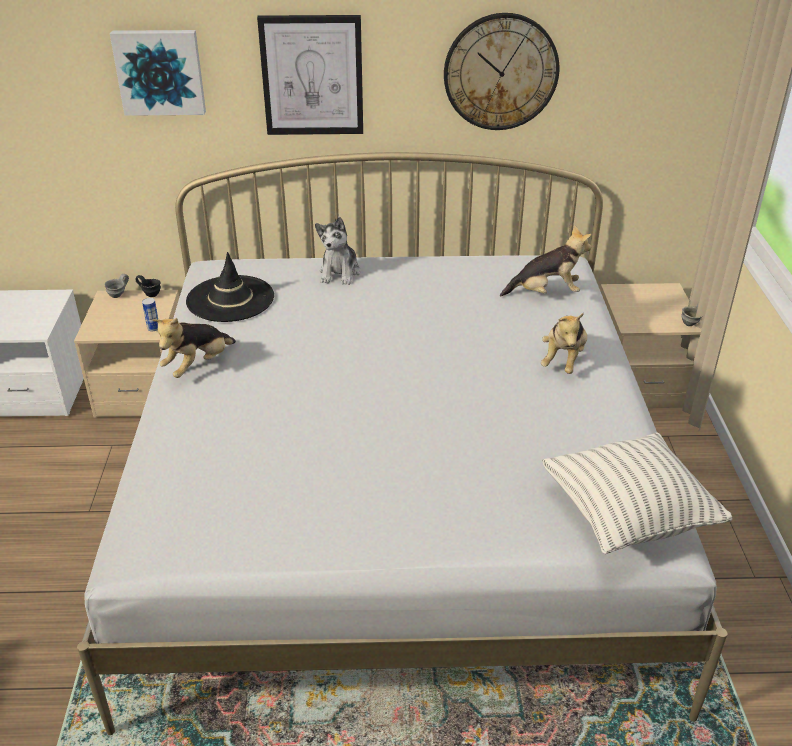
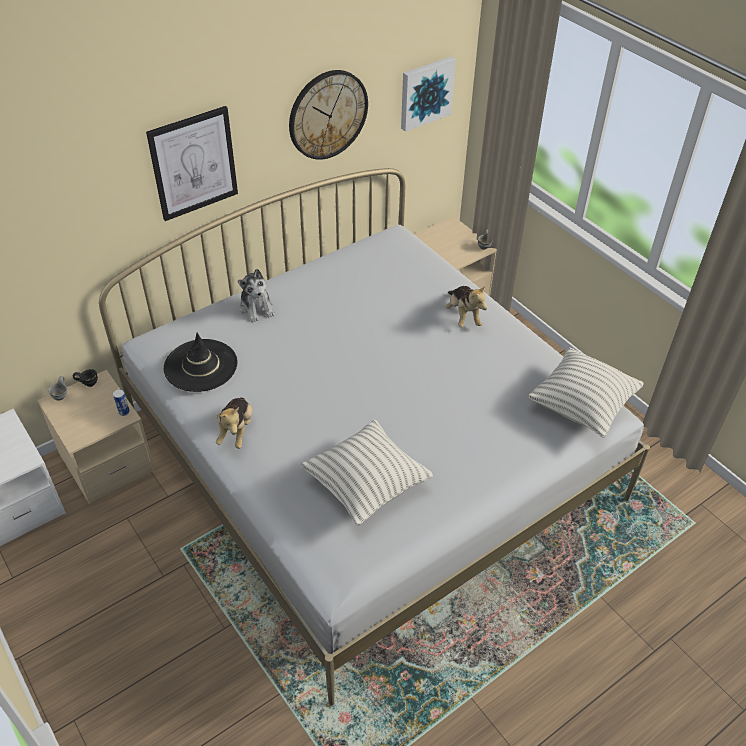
camera: 35 degrees left, 10 degrees up
(160, 72) = (69, 203): picture -> picture (425, 92)
(266, 474) = (366, 486): none -> pillow
(546, 293) = (409, 267): plush toy -> none

